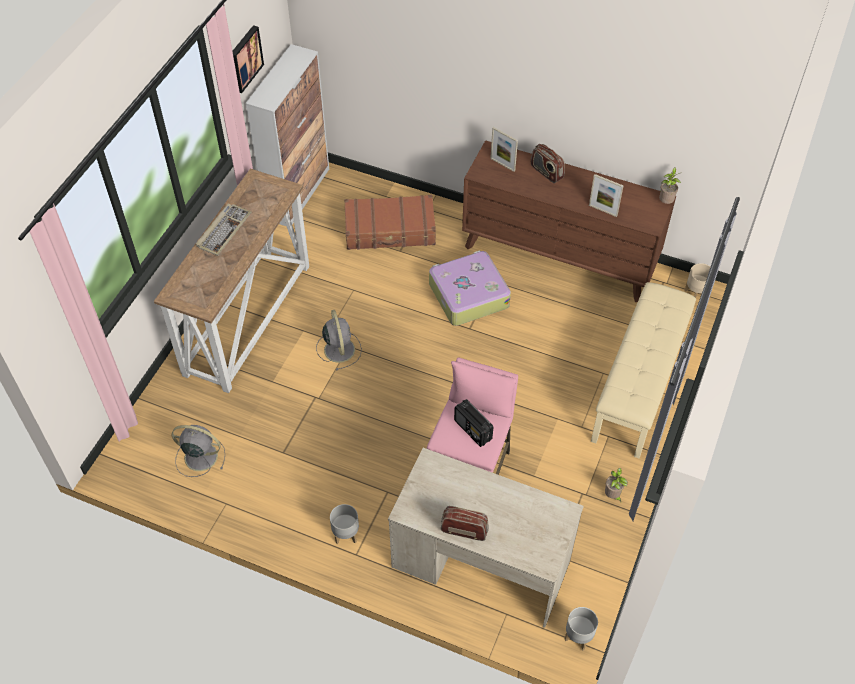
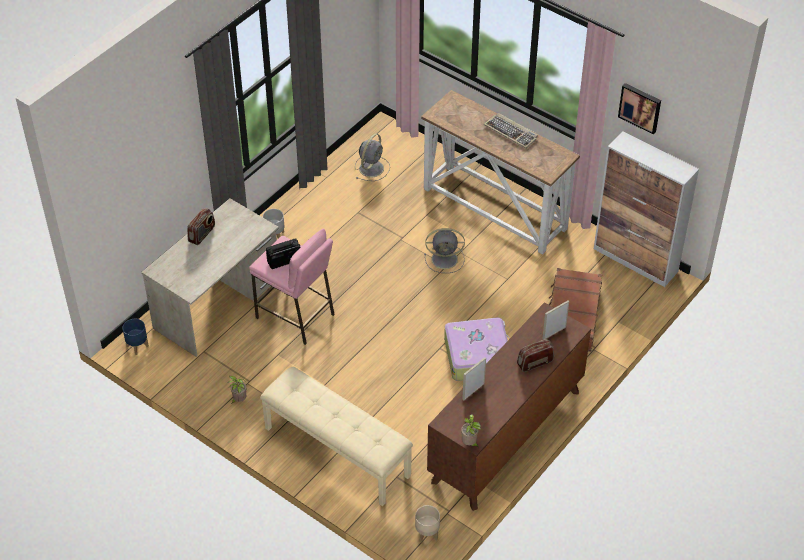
camera: 105 degrees right, 5 degrees down
(578, 637) = (137, 346): grey planter -> blue planter

